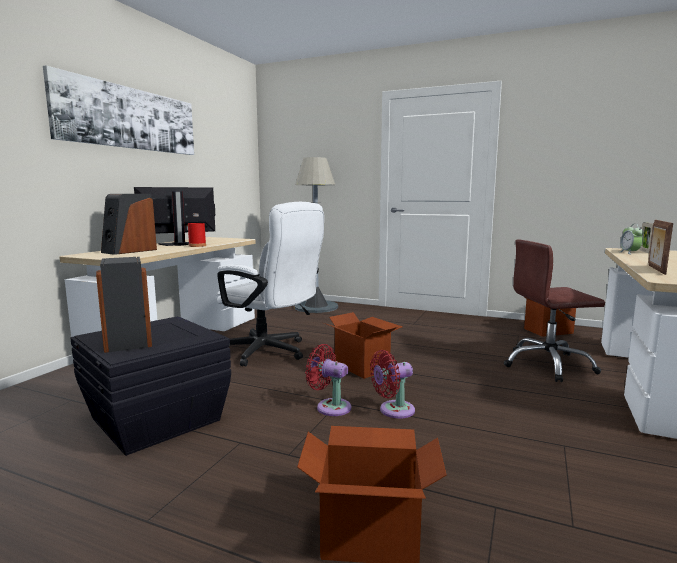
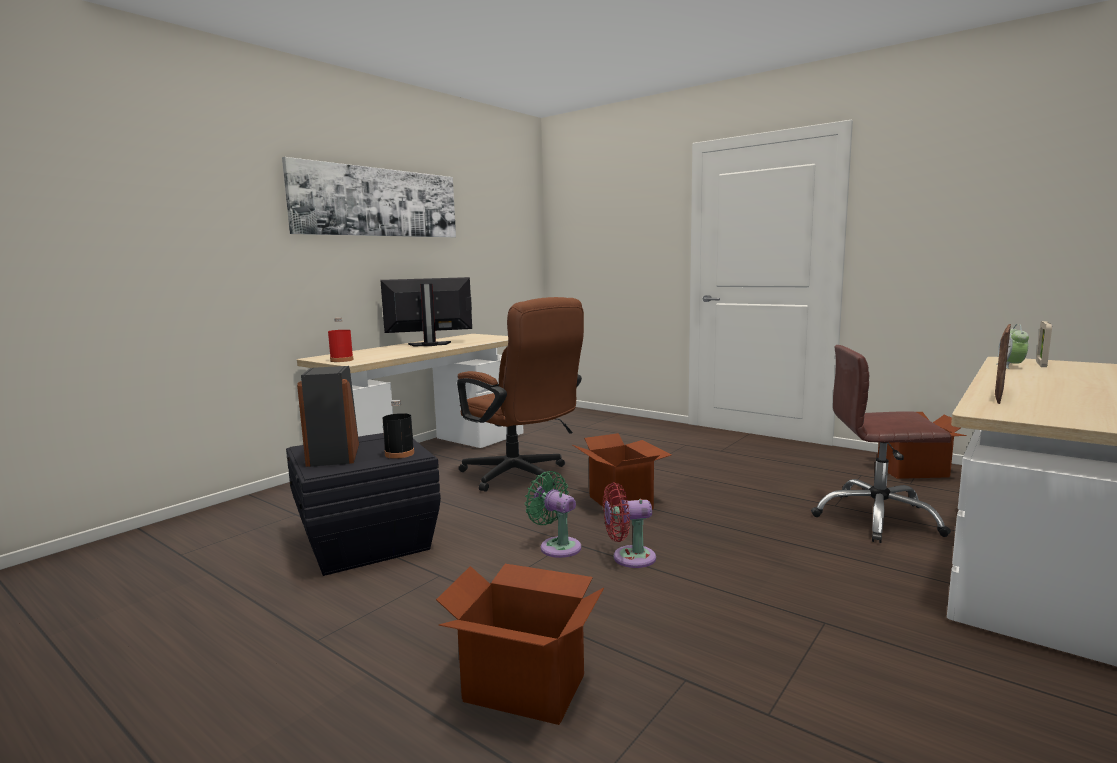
camera: 15 degrees right, 0 degrees up
(129, 251) = (369, 353): speaker -> none
(191, 336) = (399, 454): none -> black bottle
(197, 246) = (447, 347): red bottle -> red bottle (341, 360)
(270, 352) = (521, 477): white office chair -> brown office chair
(316, 307) = (606, 422): grey floor lamp -> none
(330, 407) = (557, 546): red fan -> green fan

